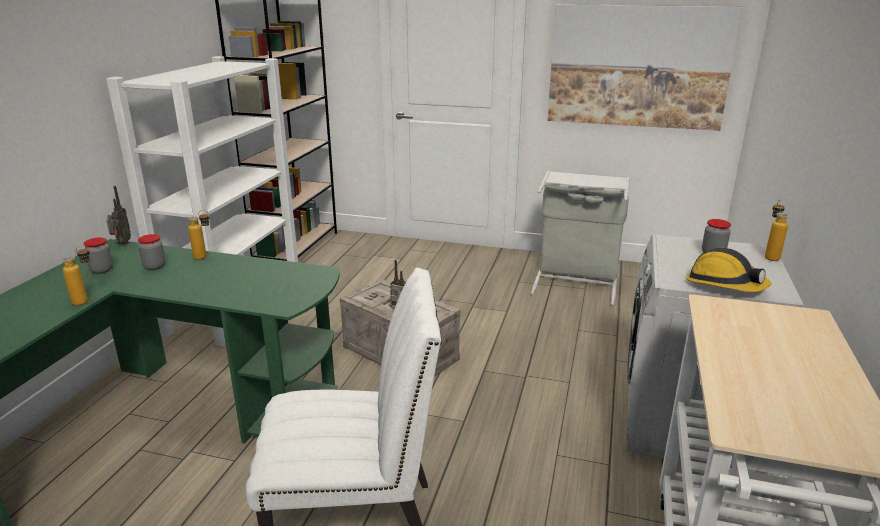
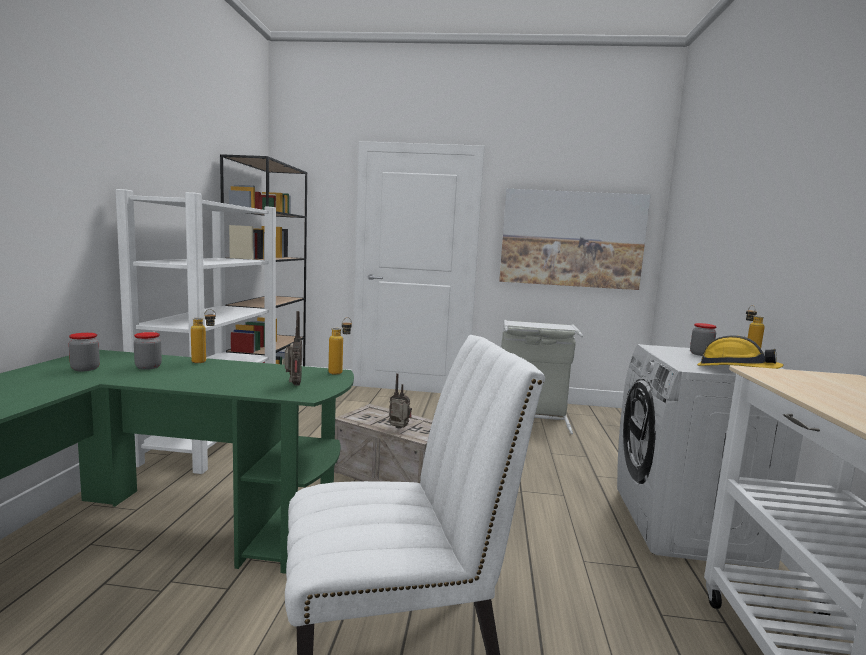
camera: 10 degrees left, 15 degrees down
(86, 300) = (67, 390): bottle -> bottle (340, 372)
(121, 244) = (107, 352): radio -> radio (293, 385)

